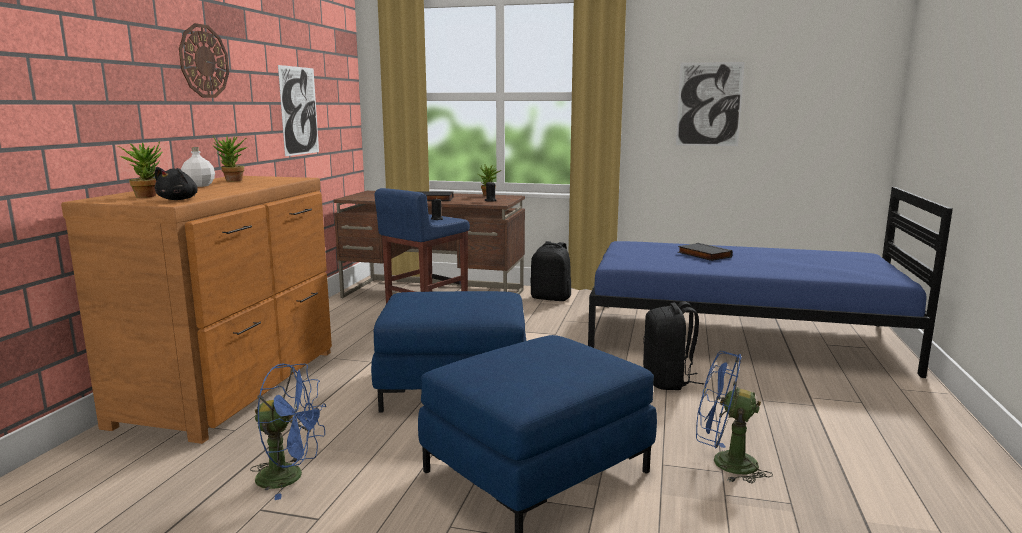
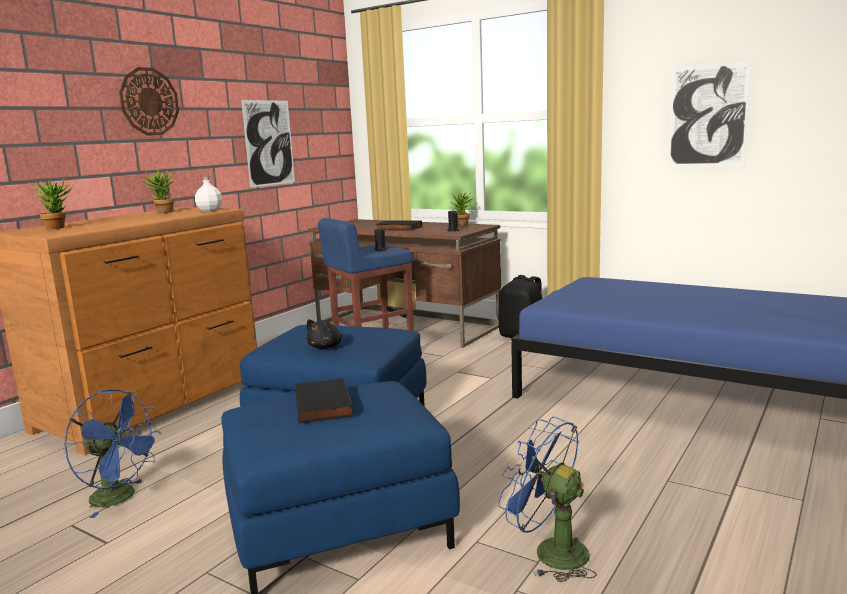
camera: 20 degrees right, 0 degrees up
(179, 199) = (68, 231): black plush toy -> black plush toy (326, 347)
(198, 185) = (123, 217): white bottle -> white bottle (209, 210)
(668, 381) = (570, 444): black backpack -> none
(703, 255) = (665, 297): black book -> black book (321, 405)

